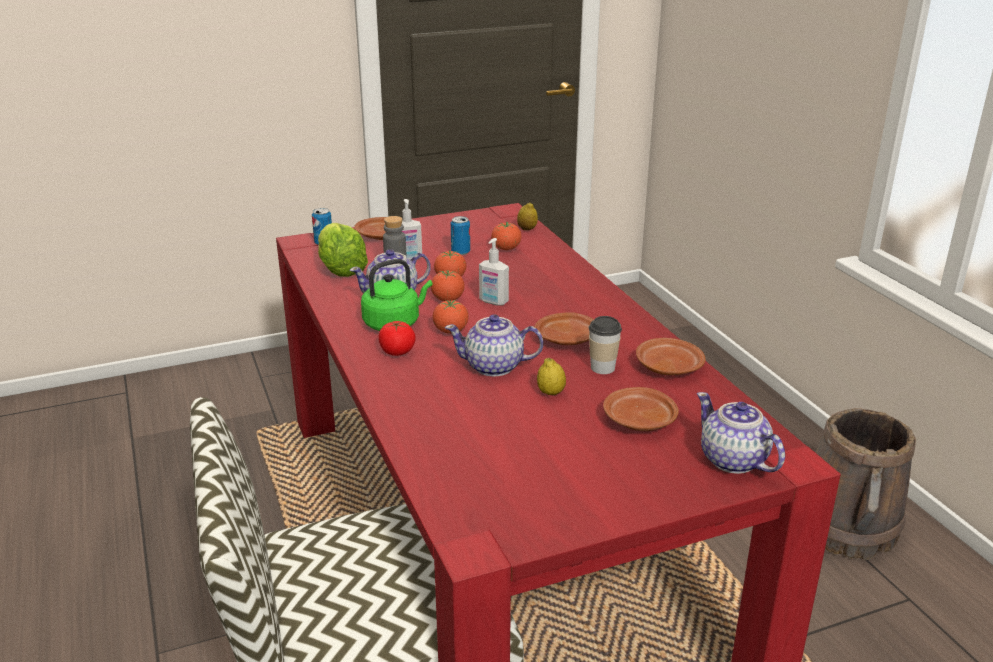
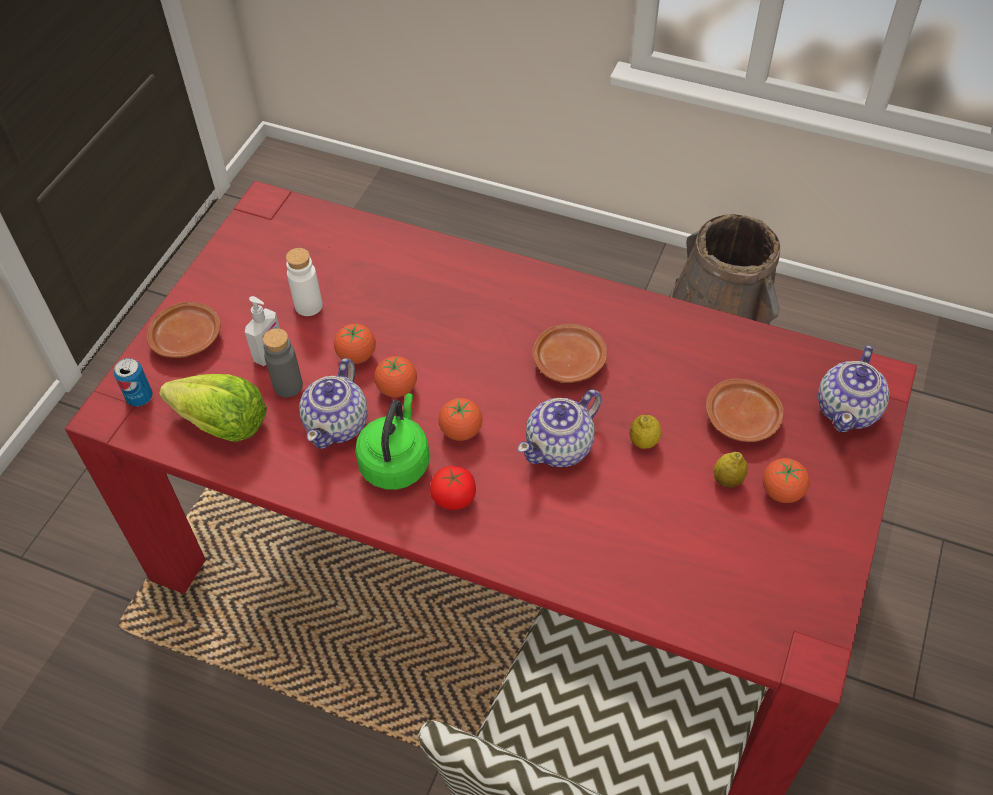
camera: 45 degrees left, 25 degrees up
(460, 252) = (308, 306): can -> white bottle
(493, 302) = (442, 359): soap dispenser -> none
(506, 249) = (346, 268): tomato -> tomato (781, 491)
(527, 229) = (324, 221): lemon -> lemon (727, 480)
(602, 367) = (641, 376): cup -> none
(668, 367) = (684, 335): brown plate -> none
(733, 460) = (848, 409): teapot -> teapot turned 75 degrees counterclockwise

